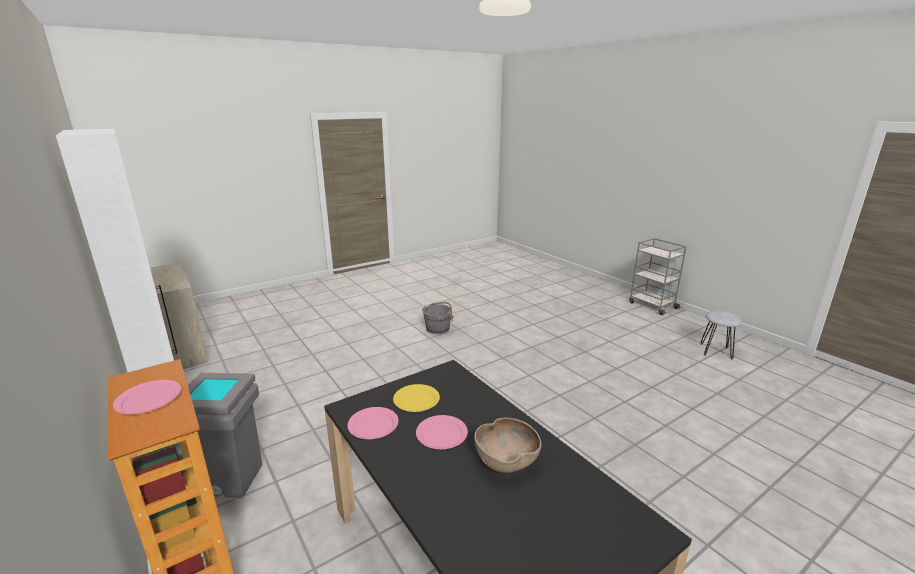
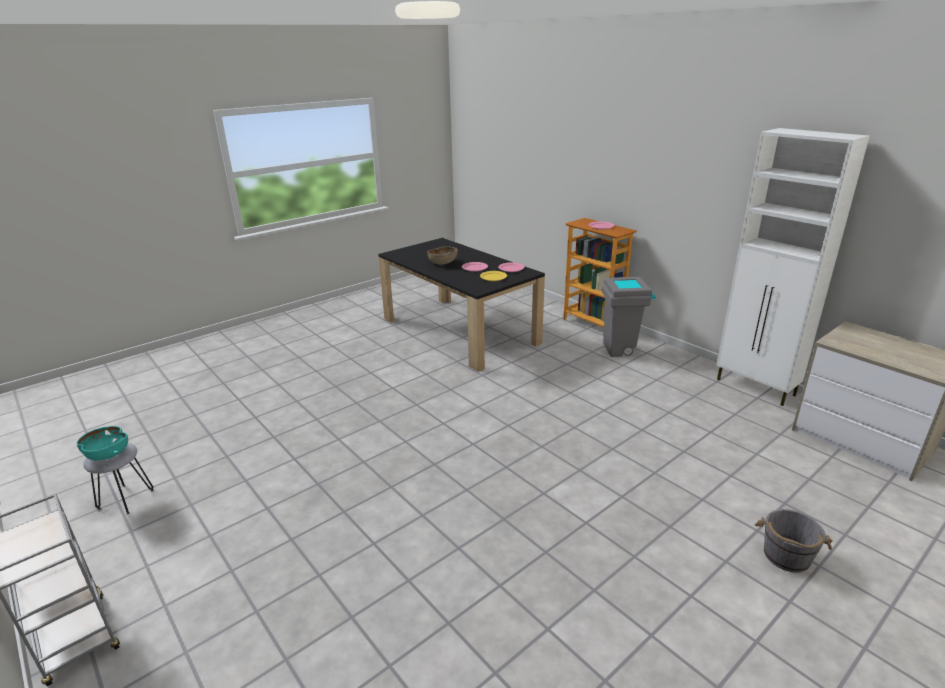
camera: 175 degrees right, 5 degrees up
(438, 328) = (538, 516): grey bucket -> grey bucket (786, 556)
(723, 314) = (107, 454): none -> turquoise bowl

